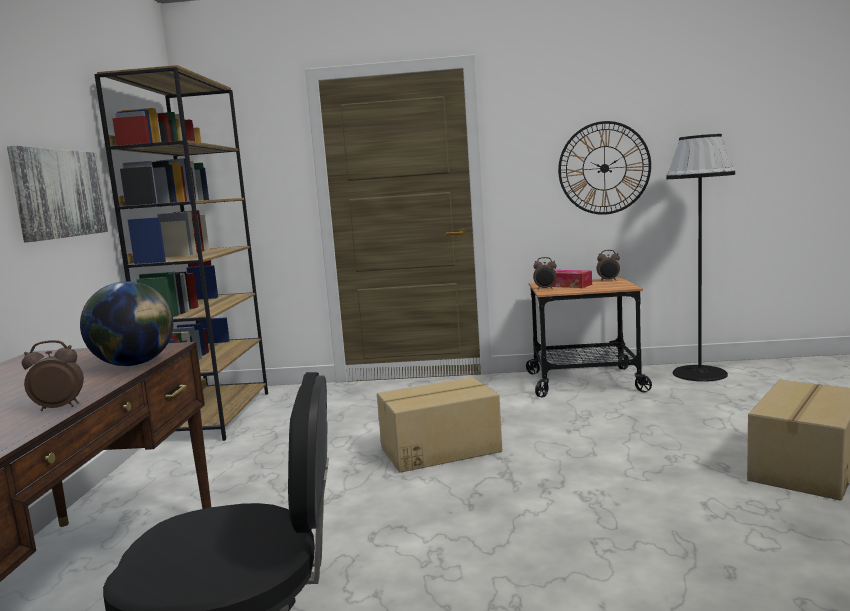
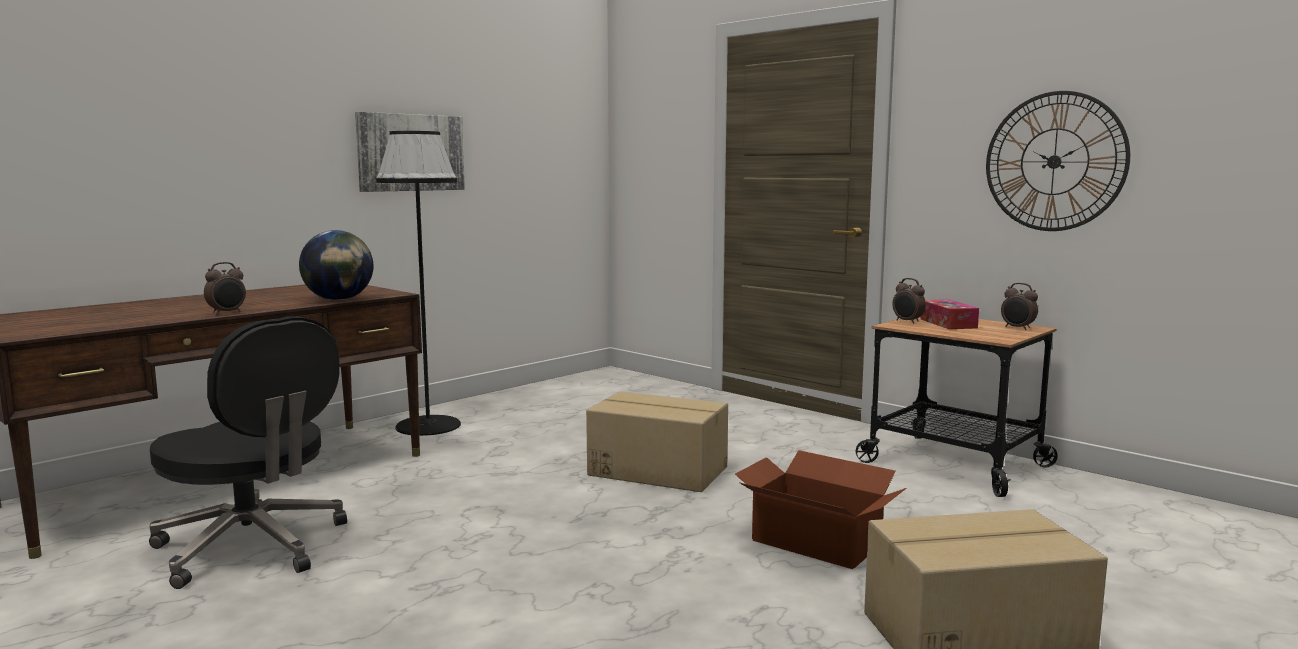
camera: 40 degrees right, 0 degrees up
(59, 408) = (227, 313): alarm clock -> alarm clock turned 105 degrees clockwise
(214, 416) = (565, 387): brown bookcase -> none
(632, 453) = (816, 542): none -> cardboard box
(699, 373) = (1138, 503): black floor lamp -> black floor lamp (428, 426)

